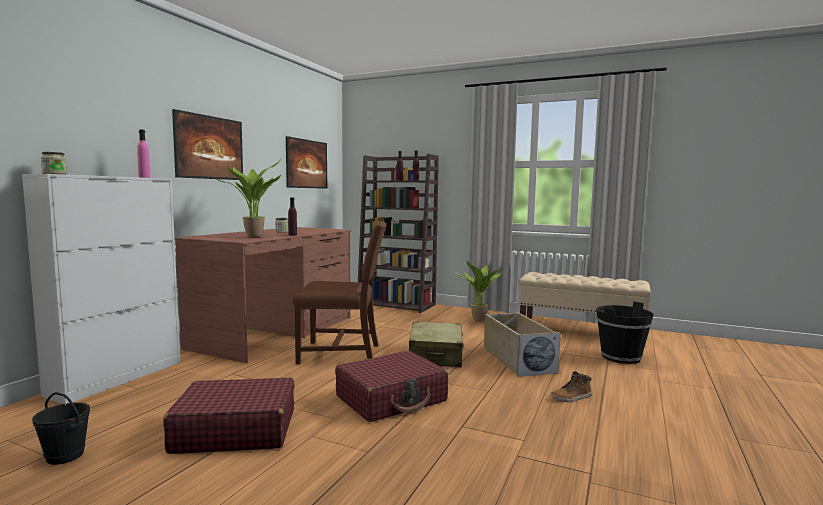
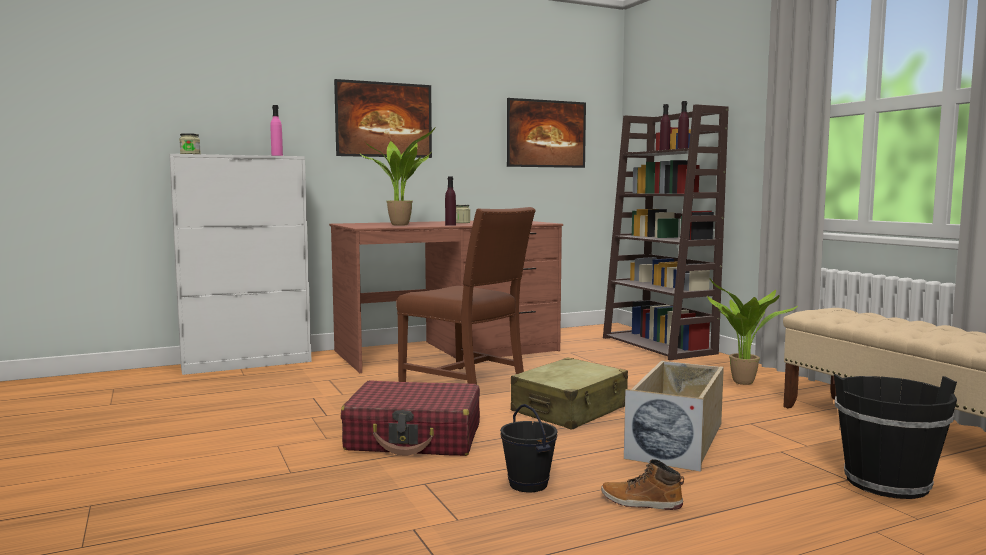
camera: 40 degrees right, 0 degrees up
(66, 456) = (118, 407): black bucket -> black bucket (529, 484)
(235, 431) = (236, 423): red suitcase -> none

